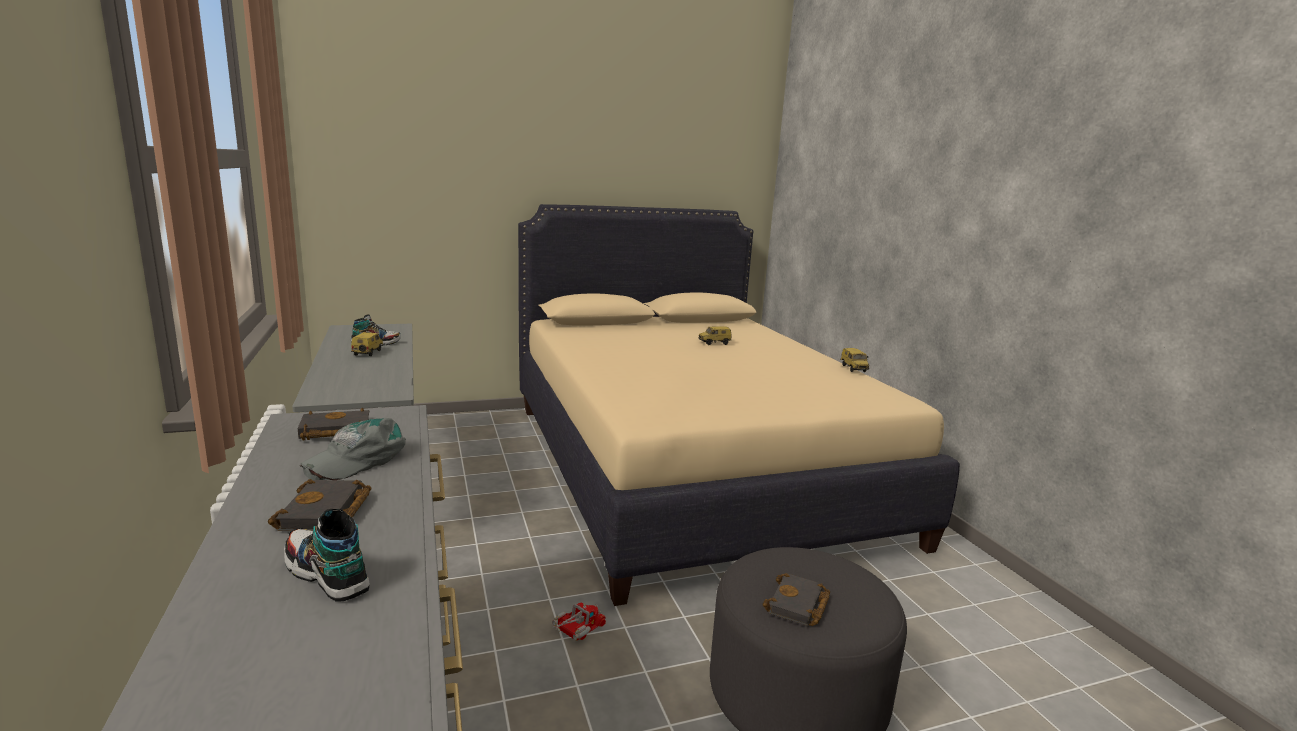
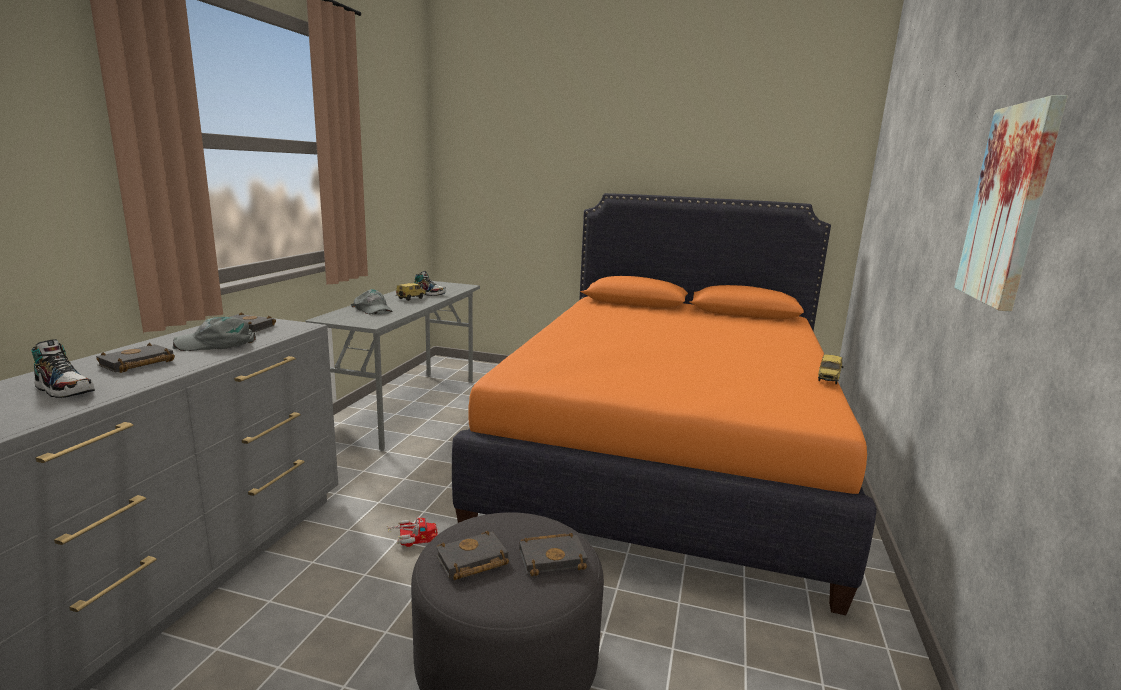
camera: 35 degrees right, 0 degrees up
(326, 575) = (64, 390): shoe -> shoe turned 135 degrees clockwise
(350, 375) = (372, 309): none -> grey cap
(689, 468) = (666, 454): beige bed -> orange bed
(714, 343) = (712, 333): toy car -> none
(842, 576) = (553, 557): none -> black book
(1024, 225) = (1009, 205): none -> picture

